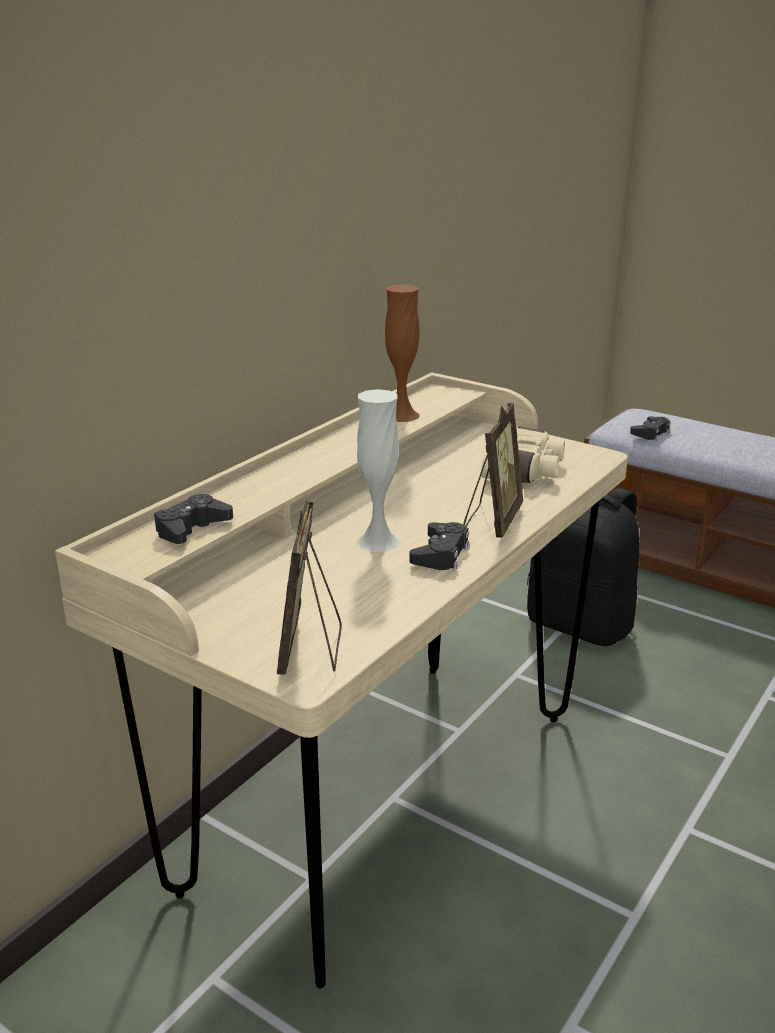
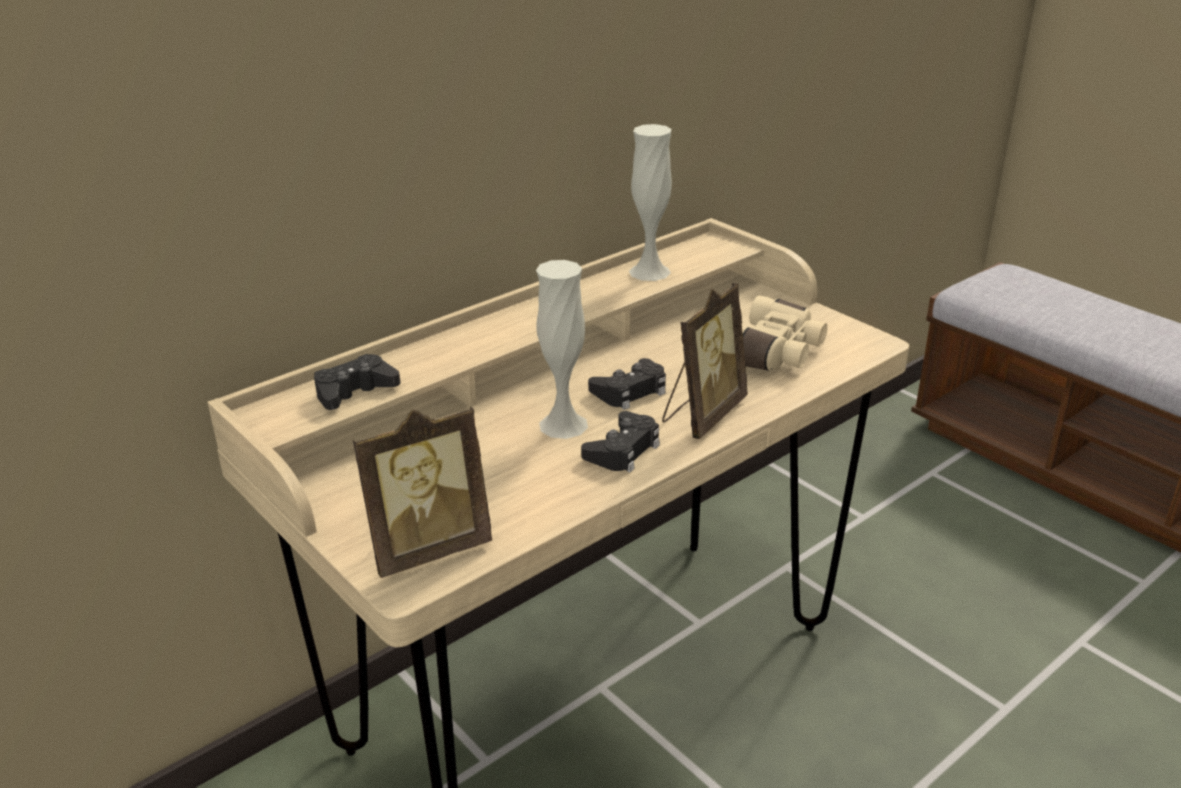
camera: 15 degrees right, 5 degrees up
(311, 649) = (427, 548): picture frame -> picture frame turned 135 degrees counterclockwise
(401, 415) = (649, 271): brown vase -> white vase
(581, 625) = (884, 517): black backpack -> none
(650, 433) = (1010, 300): black game controller -> black game controller (630, 391)

